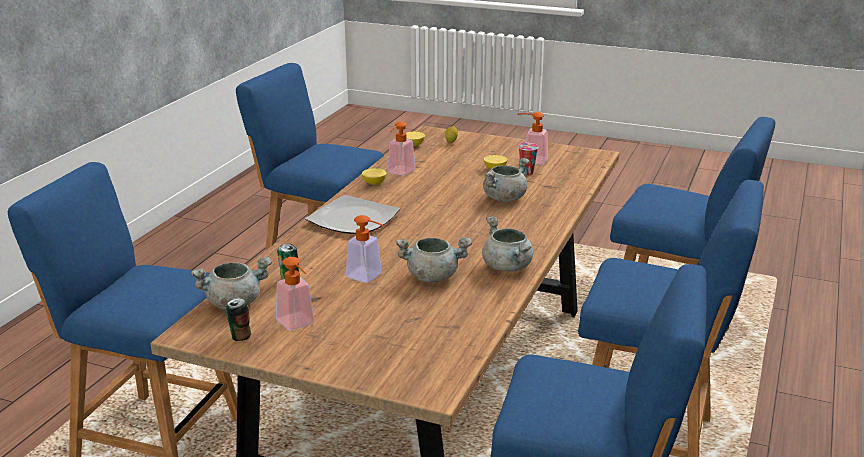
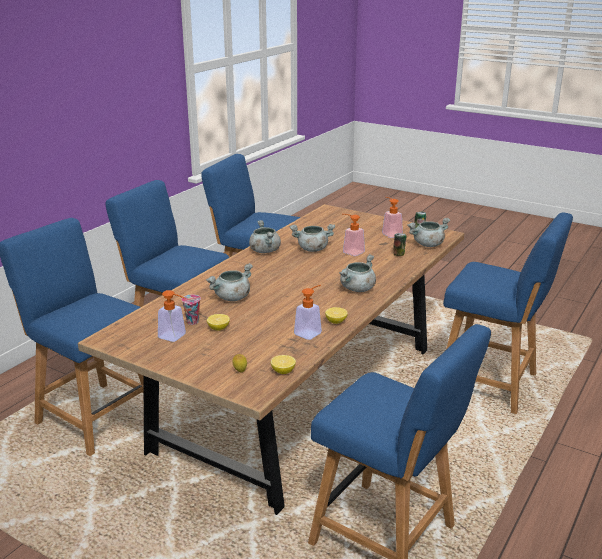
camera: 170 degrees left, 0 degrees up
(353, 219) = (357, 289): plate -> grey cooking pot

